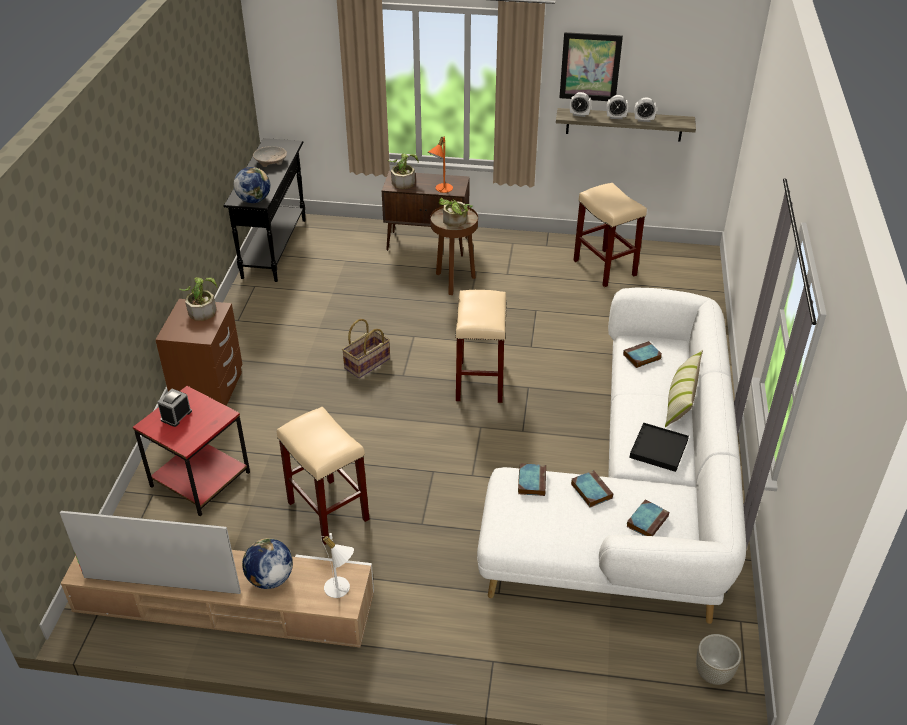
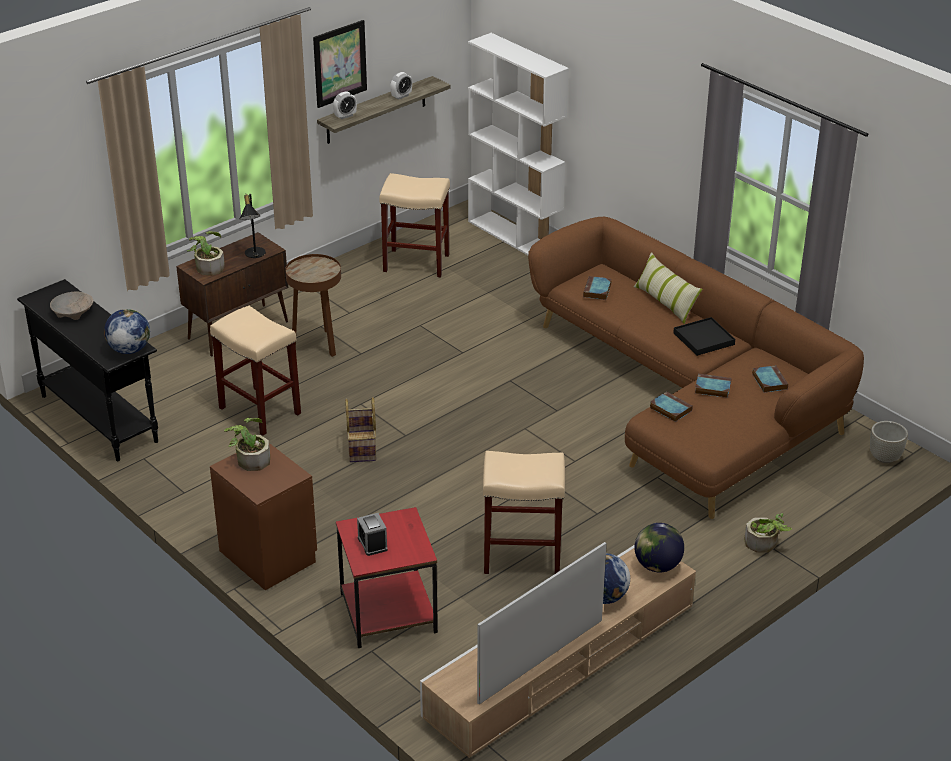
camera: 50 degrees left, 5 degrees down
(340, 590) = (657, 565): white table lamp -> globe
(441, 189) = (254, 255): orange table lamp -> black table lamp
(455, 222) = (319, 272): potted plant -> potted plant (764, 544)
(479, 381) = (468, 400): beige stool -> beige stool (258, 410)
(616, 117) = (377, 104): alarm clock -> none
(635, 494) = (689, 396): white sofa -> brown sofa
(705, 290) = (515, 236): none -> white bookcase

